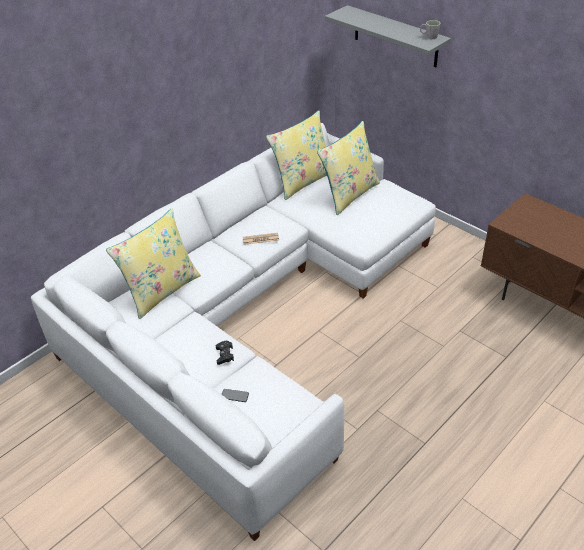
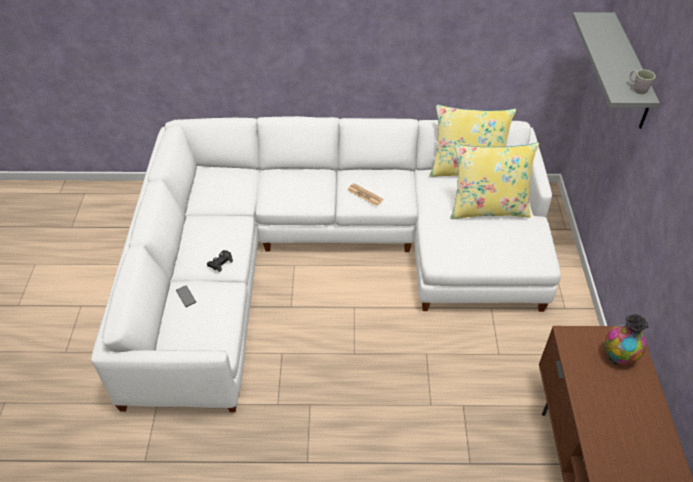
camera: 45 degrees right, 5 degrees up
(161, 290) = (249, 183): yellow pillow -> none
(538, 214) = (619, 356): none -> vase

